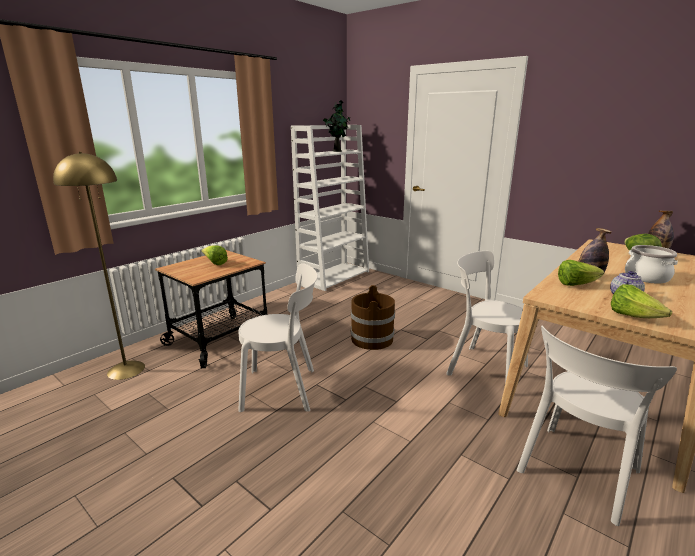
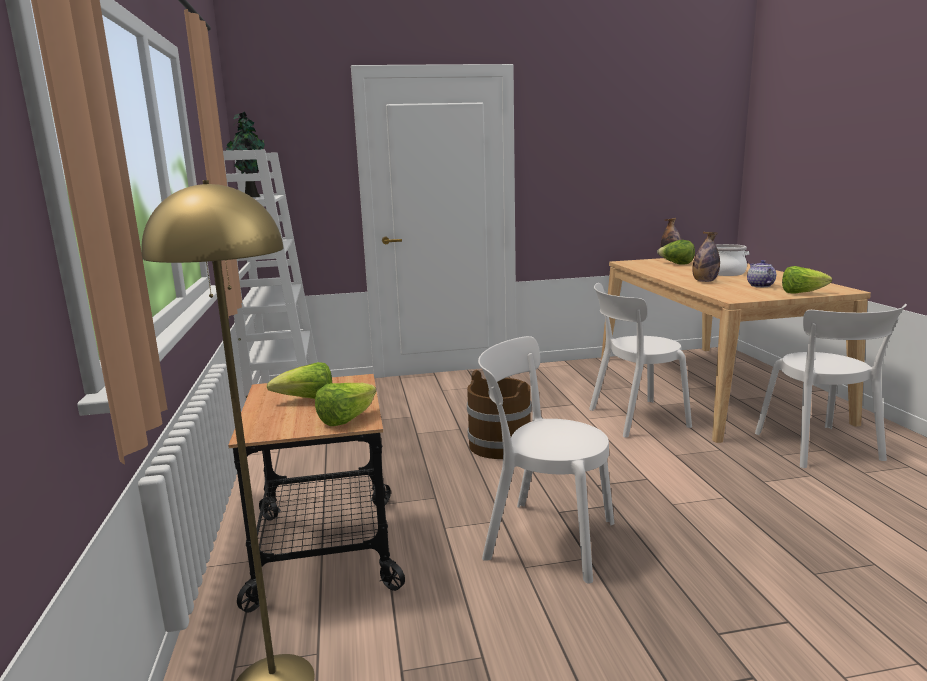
camera: 50 degrees left, 5 degrees down
(283, 389) = (543, 538): white chair -> white chair turned 105 degrees counterclockwise
(576, 284) = (717, 287): lettuce -> lettuce (346, 419)

